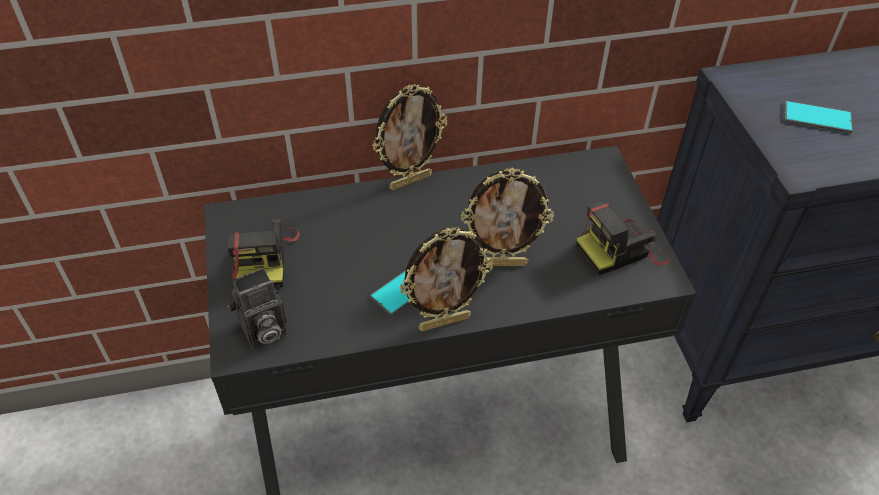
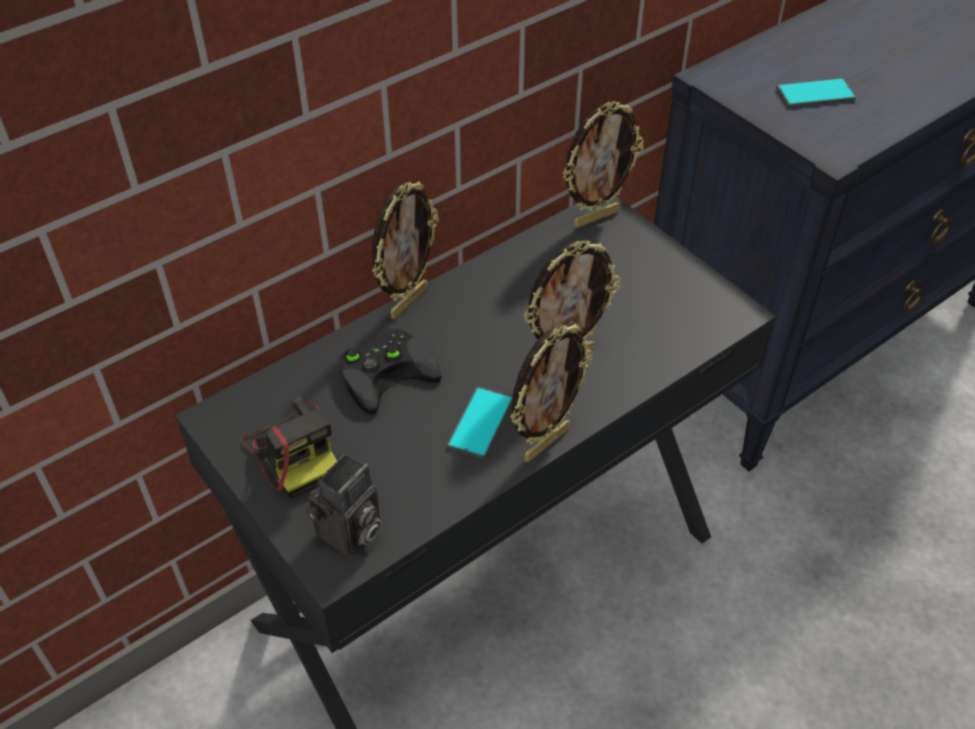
camera: 25 degrees left, 0 degrees up
(364, 226) = (388, 371): none -> black game controller
(593, 165) = (596, 217): none -> picture frame
(621, 250) = (678, 298): camera -> none

